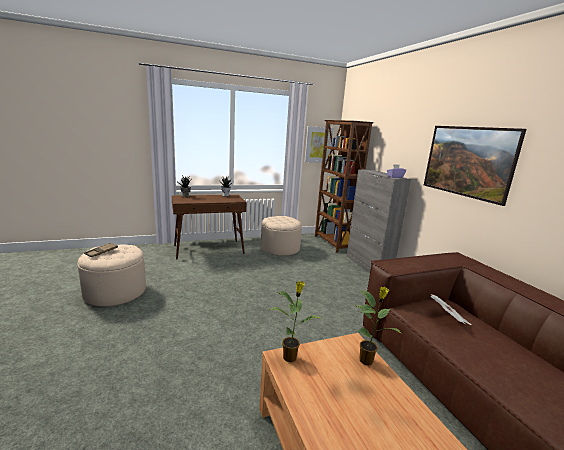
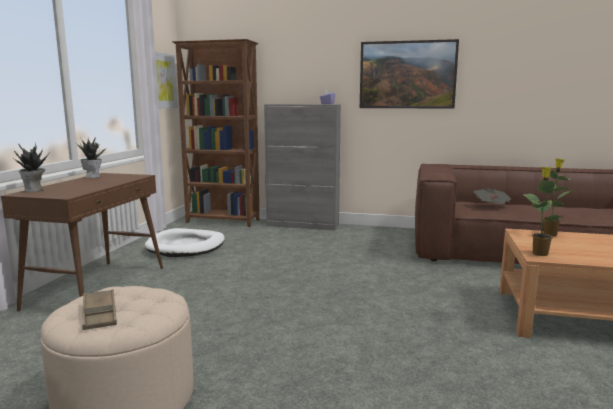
camera: 55 degrees left, 5 degrees down
(280, 248) = (186, 246): beige ottoman -> white dog bed

